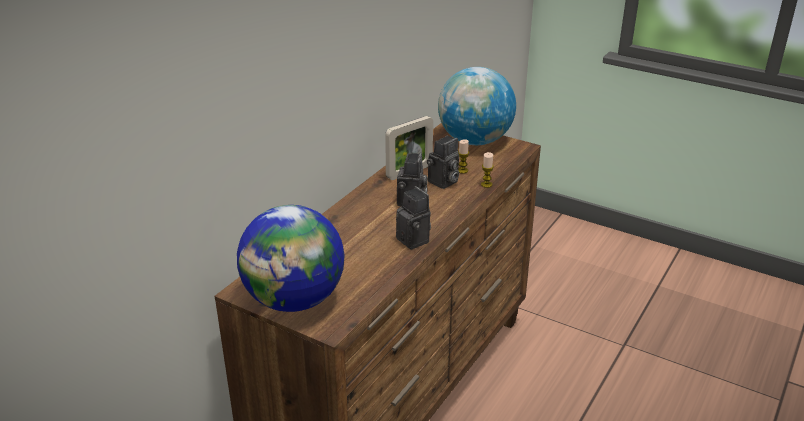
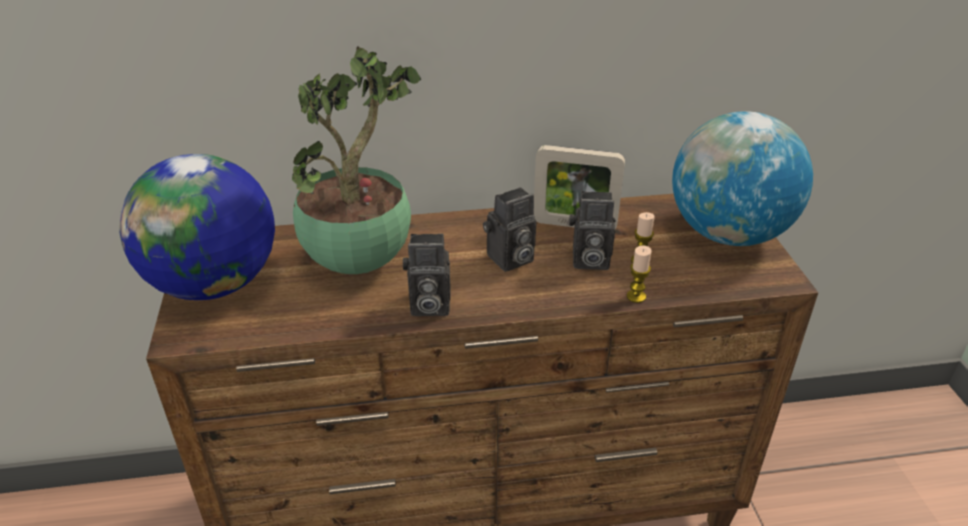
camera: 50 degrees right, 5 degrees up
(345, 244) = (360, 261): none -> potted plant
(415, 240) = (427, 306): camera -> camera turned 75 degrees clockwise

